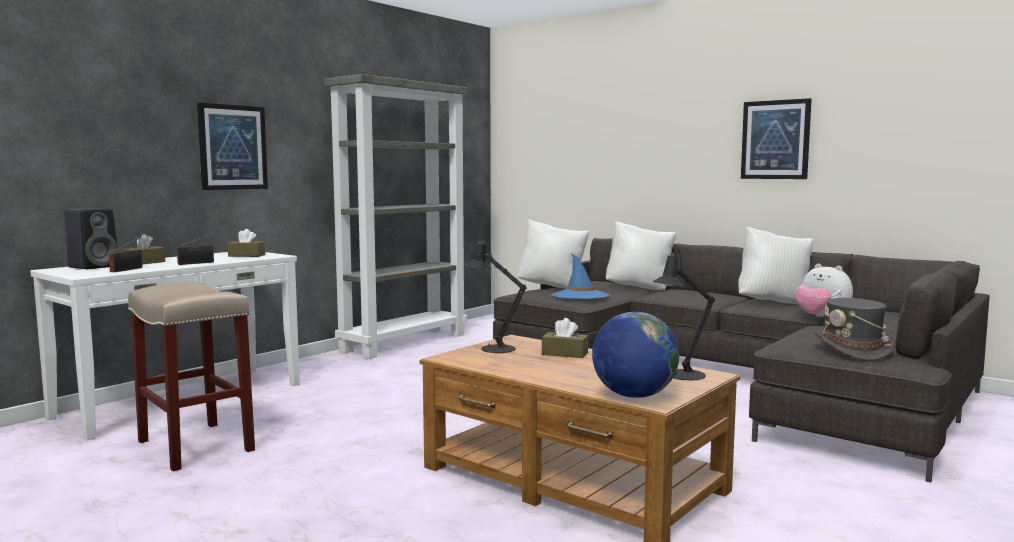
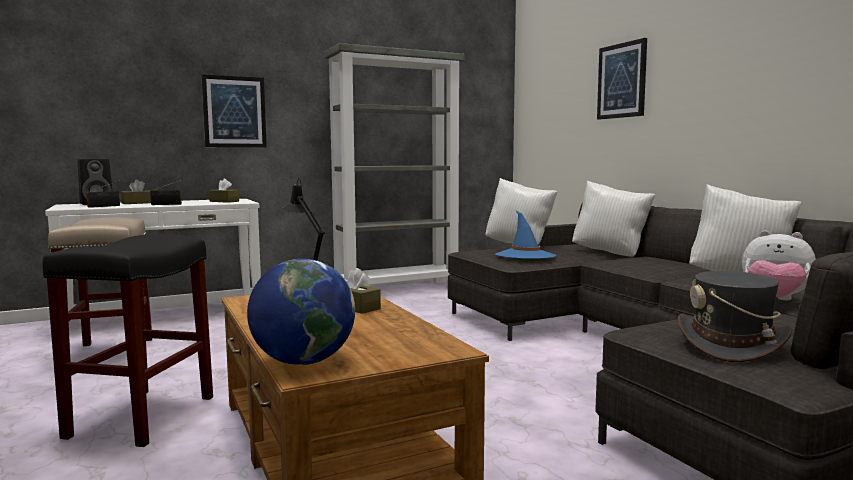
camera: 25 degrees right, 0 degrees up
(354, 490) = (143, 415): none -> black stool
(680, 375) = (413, 346): black table lamp -> none
(775, 140) = (771, 82): picture -> picture (622, 80)
(821, 317) = (775, 300): plush toy -> plush toy turned 45 degrees counterclockwise

